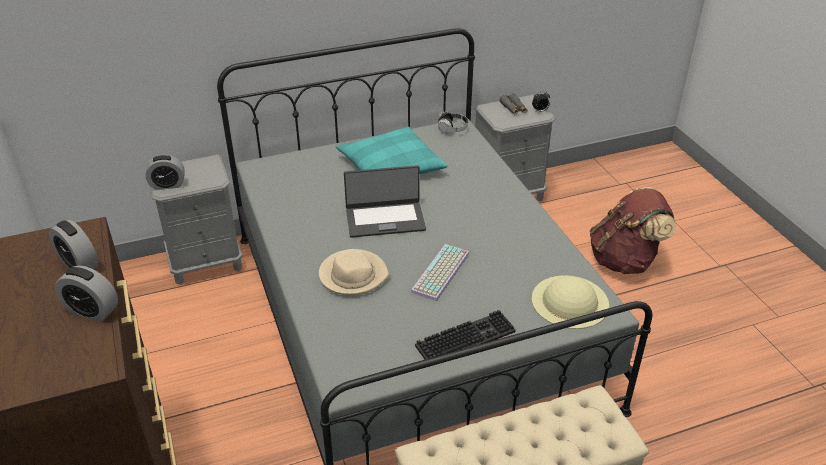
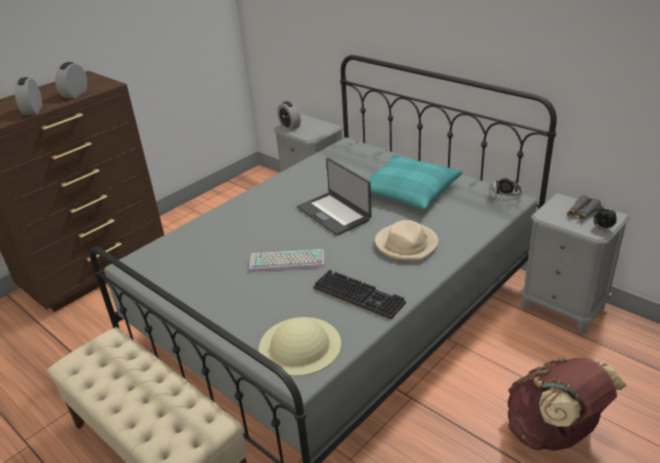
camera: 65 degrees right, 5 degrees down
(353, 275) = (253, 225): beige hat -> beige hat (407, 244)
(466, 337) = (213, 300): keyboard -> keyboard (361, 295)

